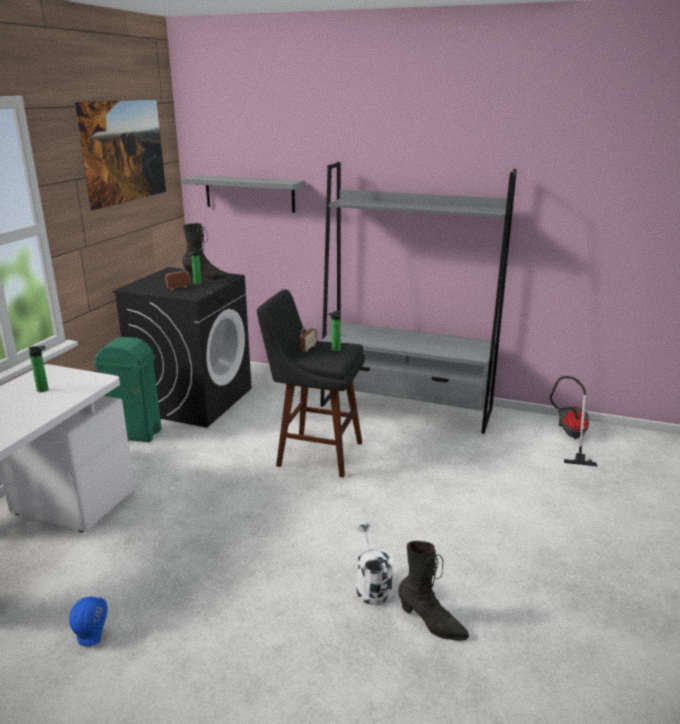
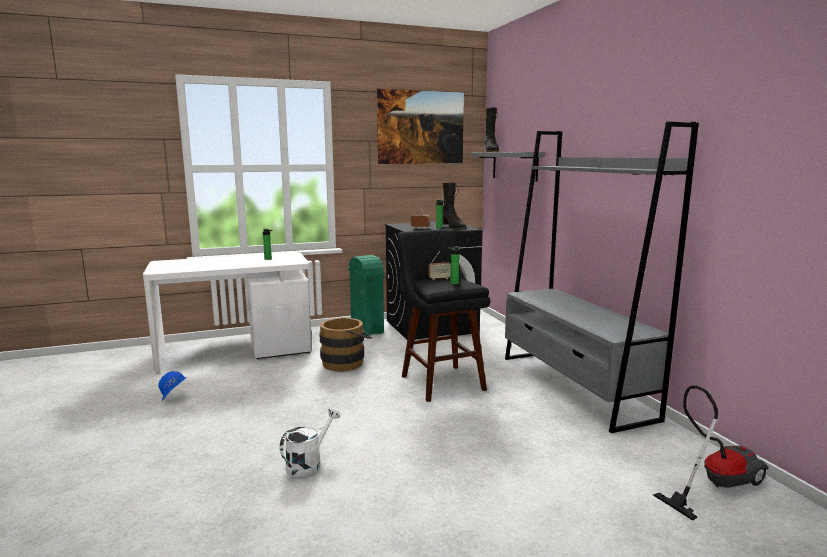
camera: 50 degrees right, 10 degrees down
(195, 480) = (346, 362): none -> brown bucket
(431, 623) = (290, 506): black boot -> black boot (491, 152)

